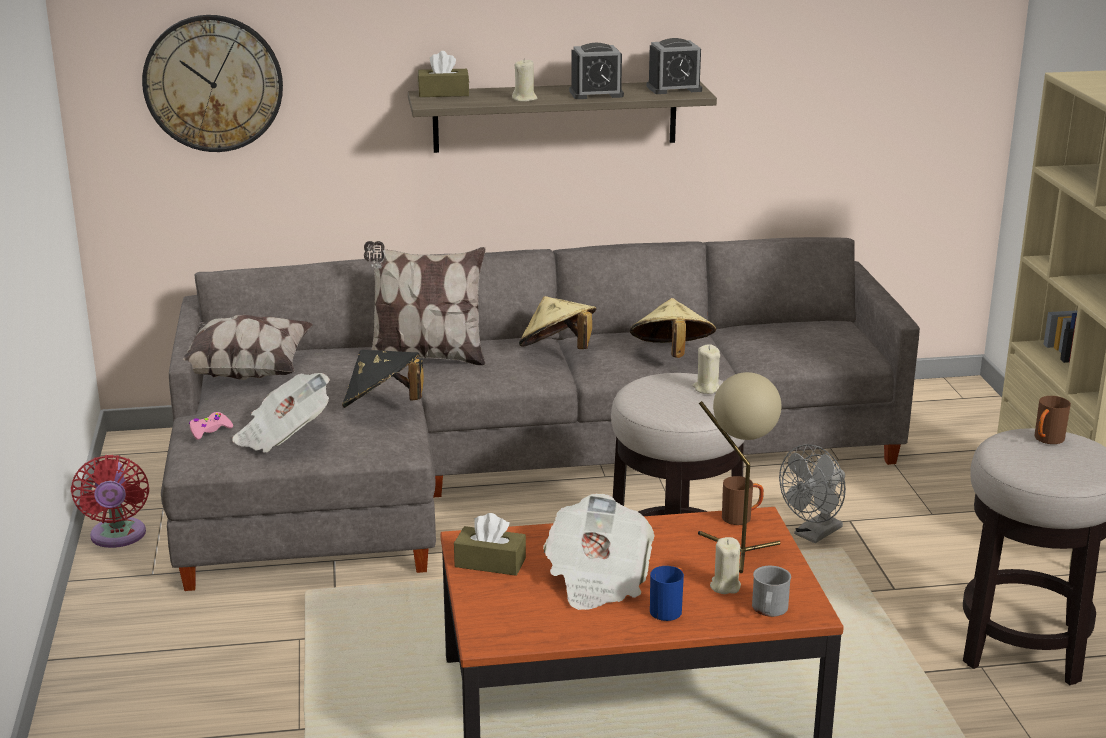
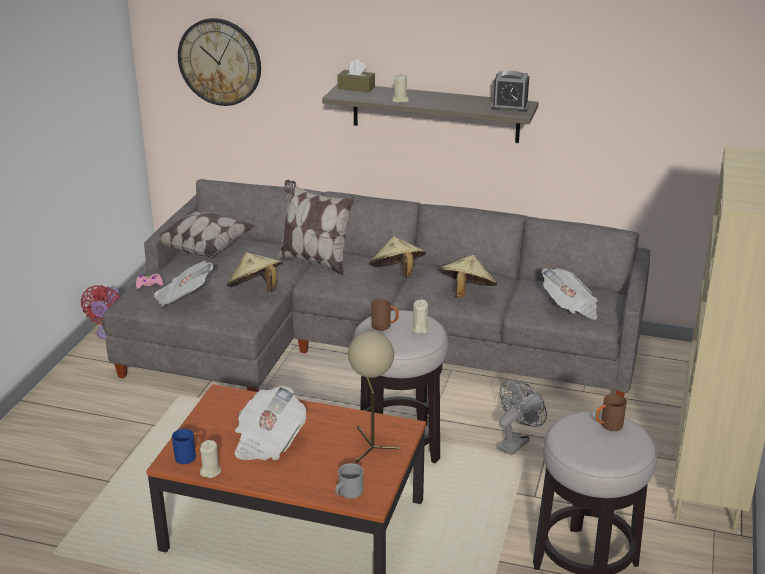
camera: 25 degrees right, 5 degrees up
(382, 406) = (256, 290): black hat -> beige hat
(490, 562) = (219, 412): brown tissue box -> none
(596, 94) = (452, 103): alarm clock -> none
(669, 609) = (289, 474): blue mug -> blue mug (189, 456)
(725, 586) = (338, 468): beige candle -> beige candle (210, 471)
(742, 517) = (396, 423): brown mug -> brown mug (385, 326)
(812, 346) = (570, 308): none -> newspaper
(814, 534) = (515, 442): grey fan -> grey fan turned 150 degrees clockwise

